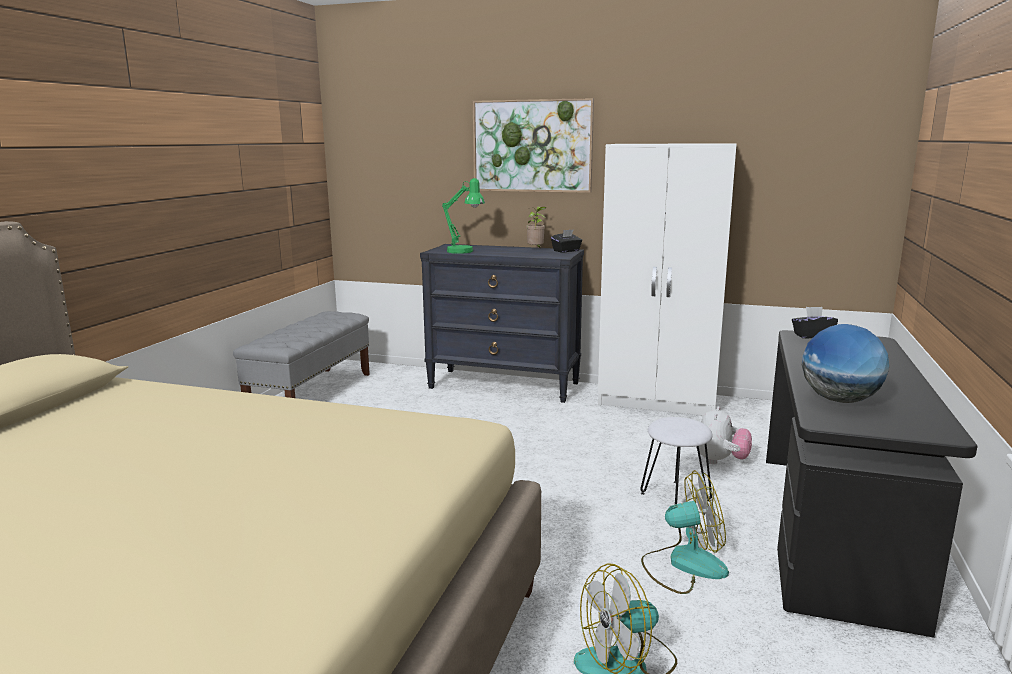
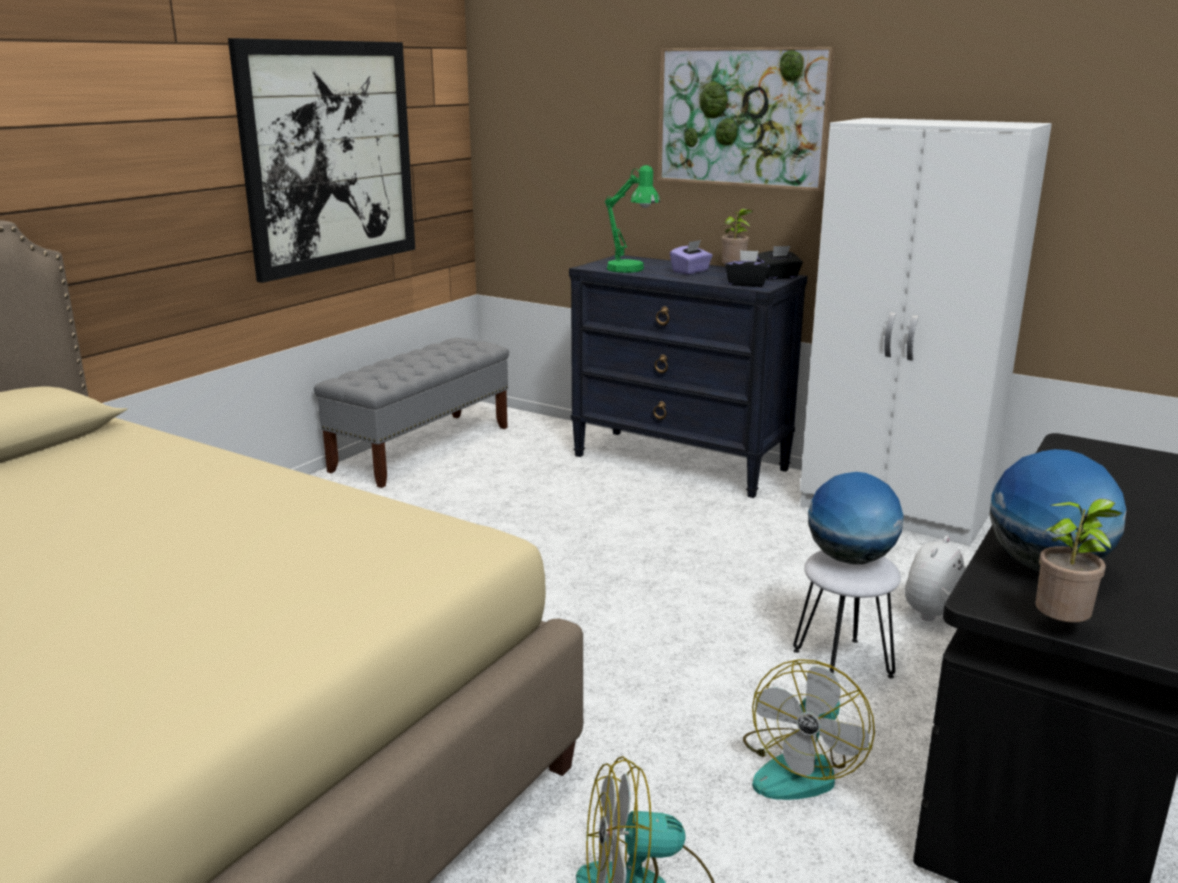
camera: 15 degrees right, 5 degrees up
(238, 177) = (330, 156): none -> picture
(506, 250) = (691, 271): none -> purple tissue box
(677, 423) = (850, 559): none -> globe
(683, 565) = (801, 767): fan -> fan turned 105 degrees clockwise
(812, 336) = (1095, 448): black tissue box -> black tissue box (746, 284)
(876, 431) = (1062, 628): none -> potted plant

